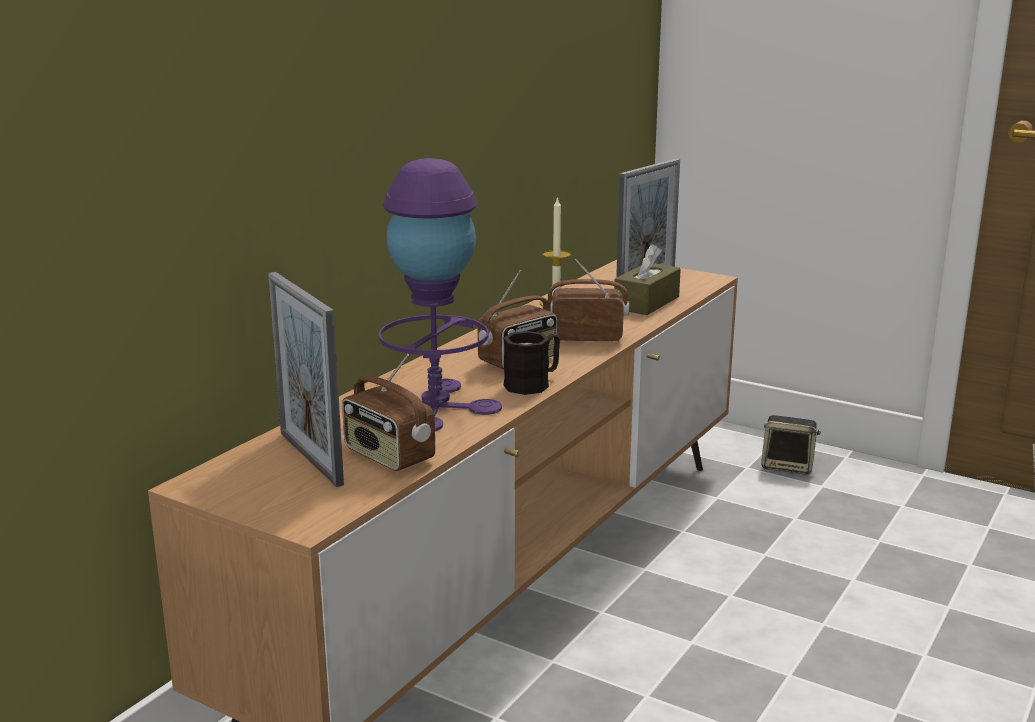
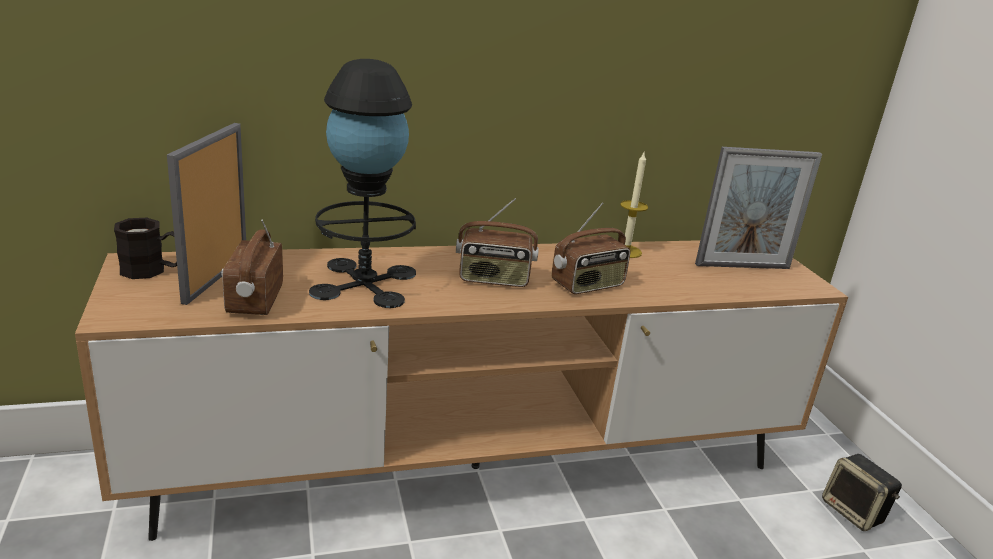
camera: 40 degrees right, 5 degrees up
(435, 405) = (364, 282): purple table lamp -> black table lamp
(533, 383) = (463, 300): black mug -> black mug (152, 270)
(586, 337) = (588, 285): radio -> radio turned 105 degrees clockwise
(646, 303) = (704, 282): brown tissue box -> none

